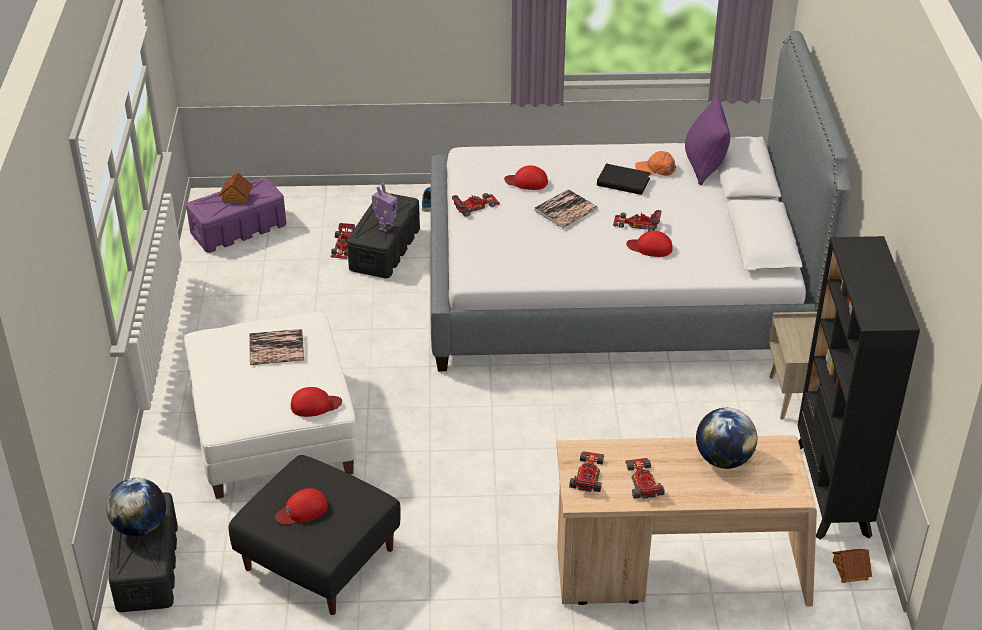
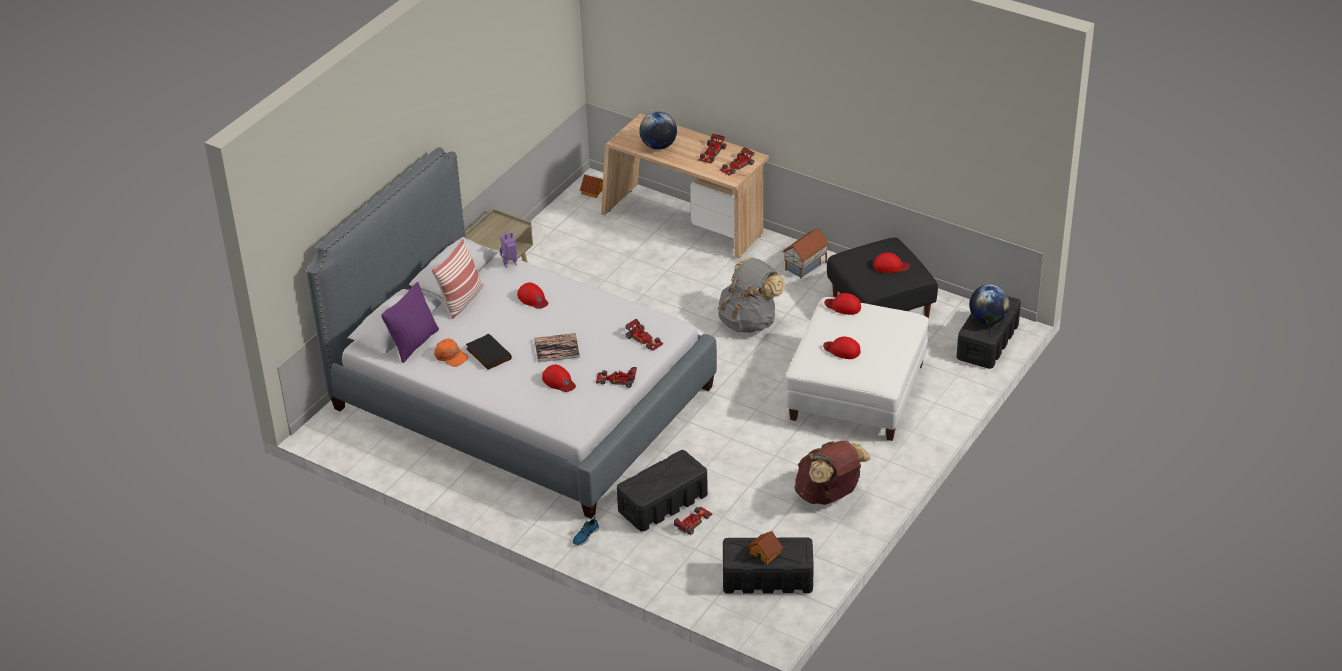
camera: 145 degrees left, 0 degrees up
(230, 315) = (829, 495): none -> brown backpack
(238, 229) = (768, 578): purple storage box -> black storage box
(276, 348) = (842, 350): book -> red cap
(385, 227) = (667, 467): toy robot -> toy robot (510, 265)
(461, 578) = (806, 266): none -> toy house
(465, 466) = (749, 321): none -> grey backpack
(637, 224) = (520, 318): toy car -> toy car (644, 339)
(717, 219) = (461, 300): none -> pillow
(830, 491) = (553, 226): black bookcase -> none

